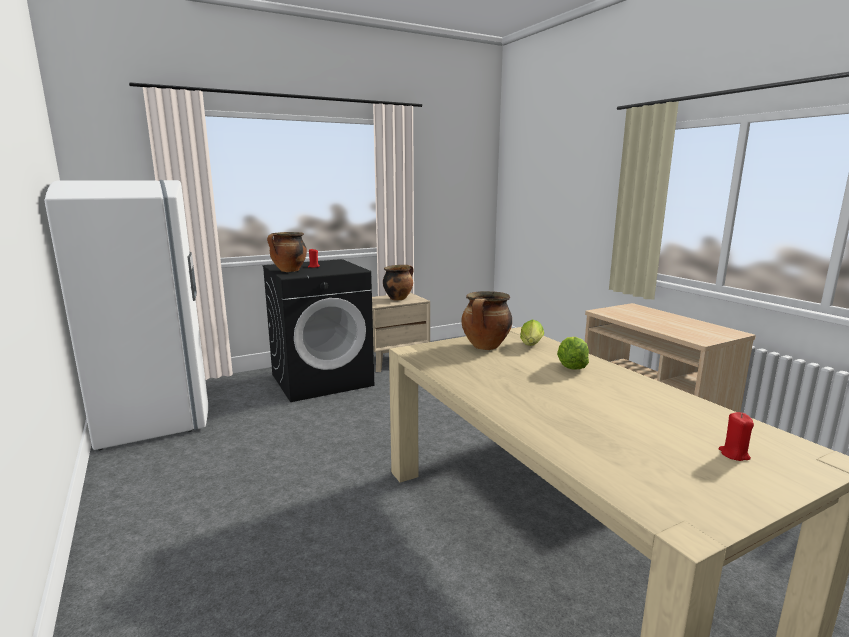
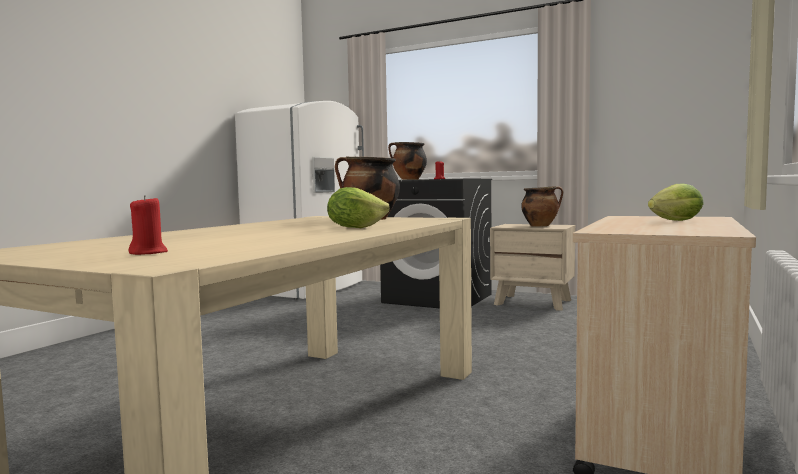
camera: 55 degrees right, 10 degrees down
(531, 346) = (403, 221): lettuce -> lettuce (673, 221)

